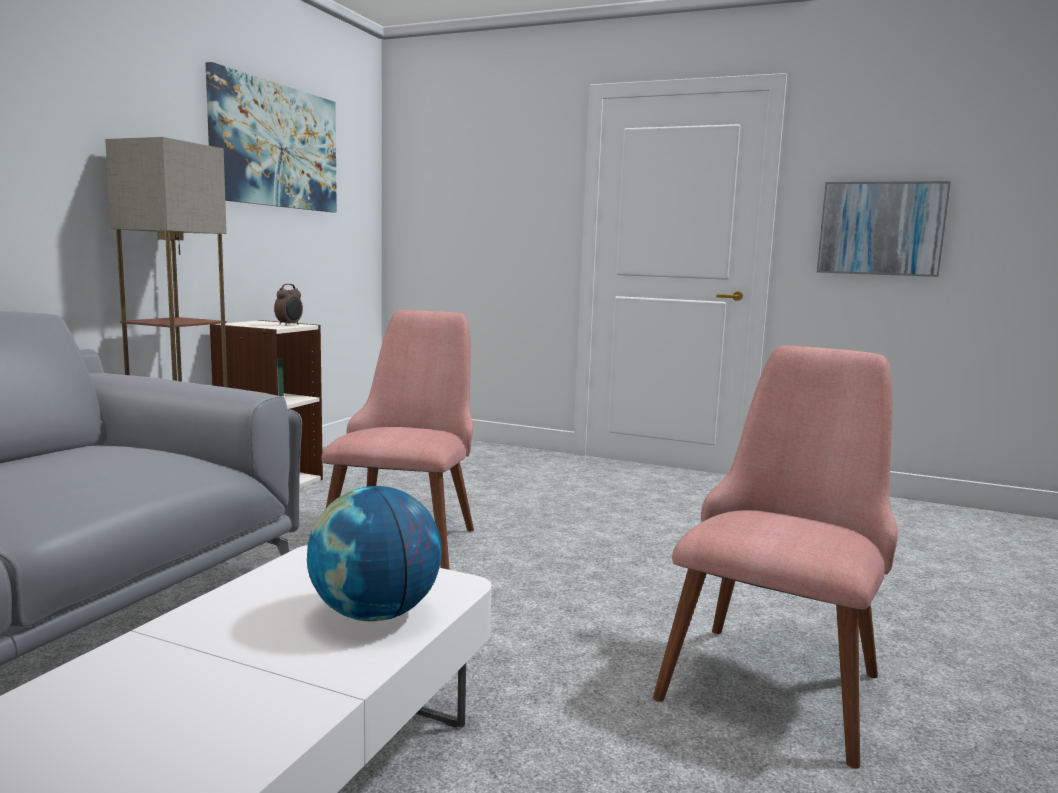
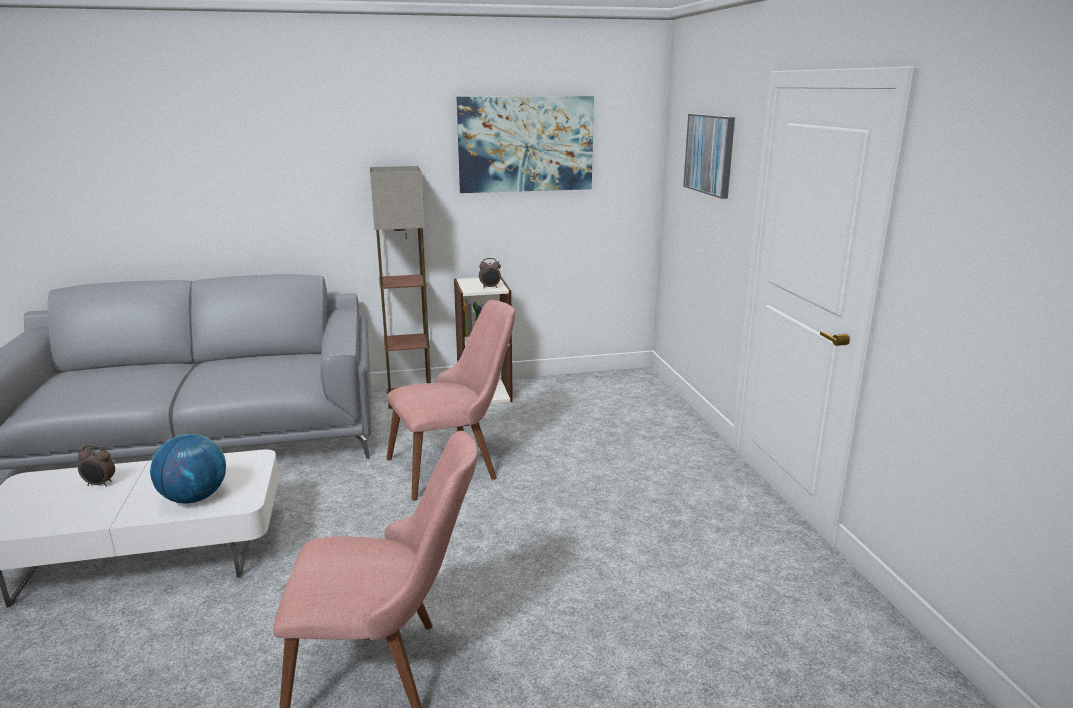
camera: 55 degrees right, 10 degrees up
(139, 688) = (100, 484): none -> alarm clock
(880, 228) = (978, 300): picture -> picture (710, 154)

